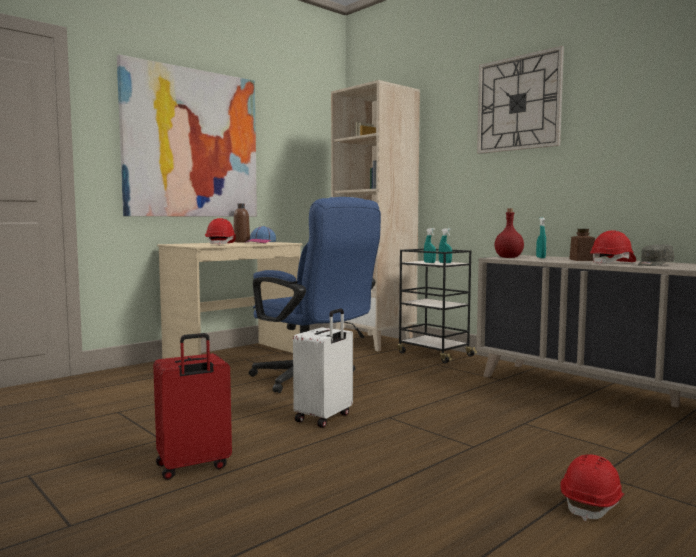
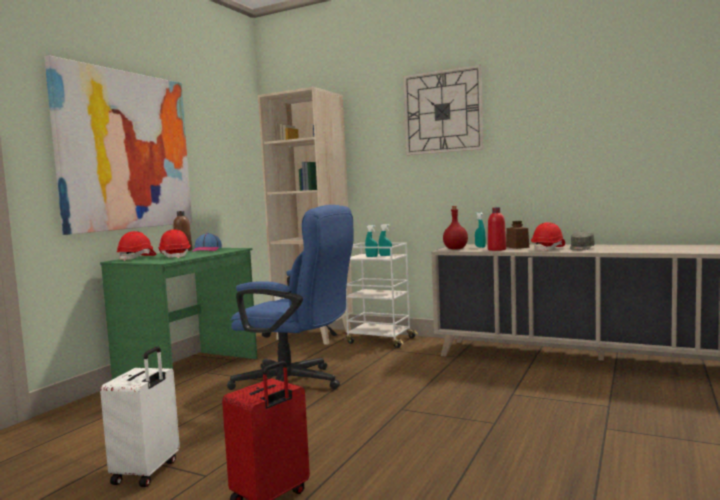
camera: 20 degrees left, 0 degrees up
(233, 357) = (190, 372): beige desk -> green desk
(324, 418) = (345, 420): white suitcase -> white suitcase (147, 472)
(434, 354) = (380, 340): black cart -> white cart
(551, 260) = (497, 249): none -> red bottle
(592, 504) = (622, 454): red hard hat -> red hard hat (137, 258)

